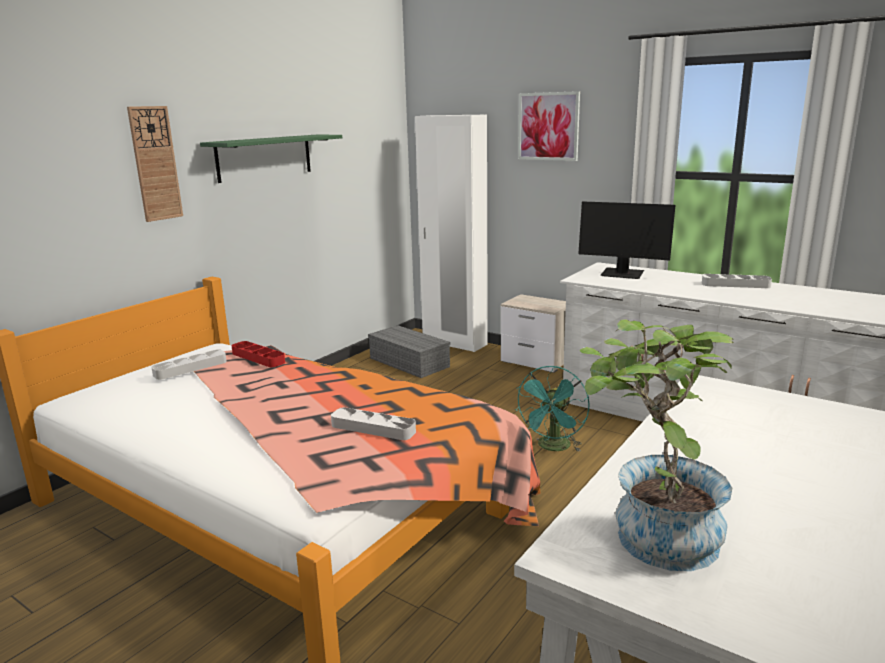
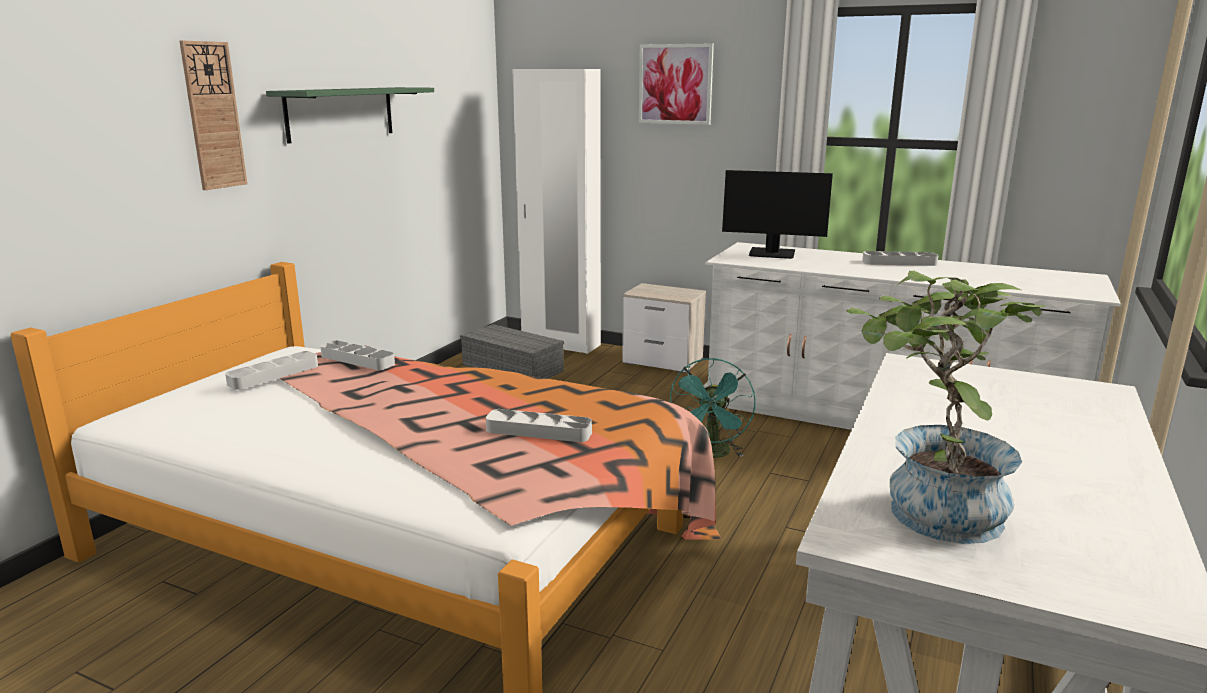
camera: 10 degrees left, 0 degrees up
(258, 358) = (357, 360): red tray -> grey tray

